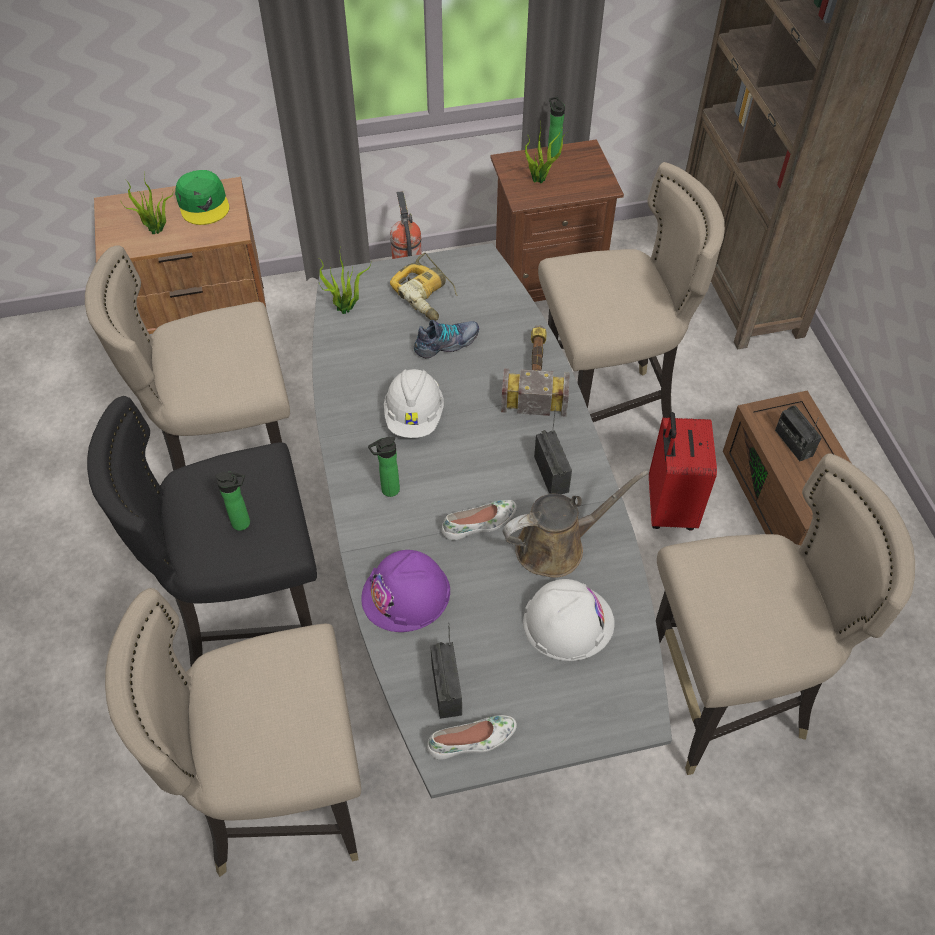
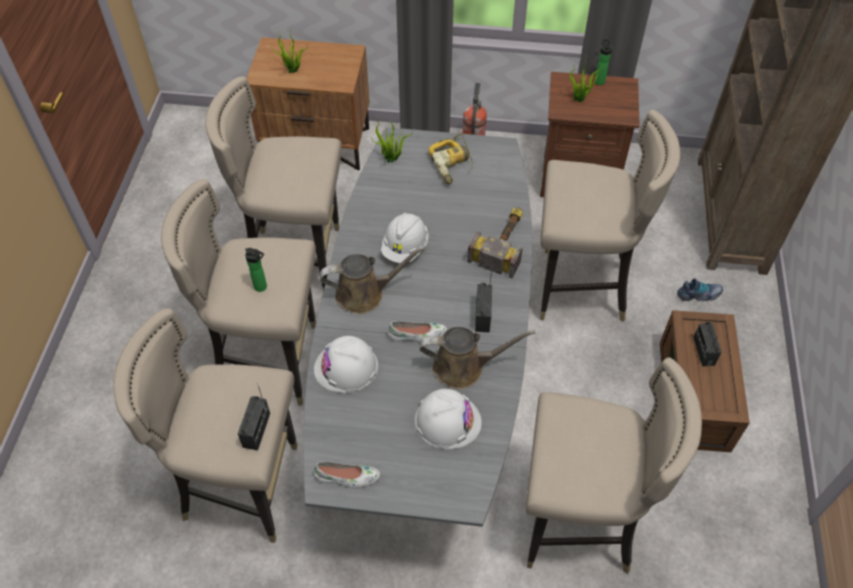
camera: 20 degrees right, 0 degrees up
(203, 203) = (332, 59): green cap -> none
(253, 621) = (270, 361): black stool -> beige stool
(387, 491) = (364, 294): bottle -> brown watering can
(406, 594) = (346, 367): purple hard hat -> white hard hat
(447, 344) = (451, 203): shoe -> shoe (699, 294)
(447, 689) = (345, 438): radio -> radio (257, 430)
(668, 507) = (598, 372): red suitcase -> none

